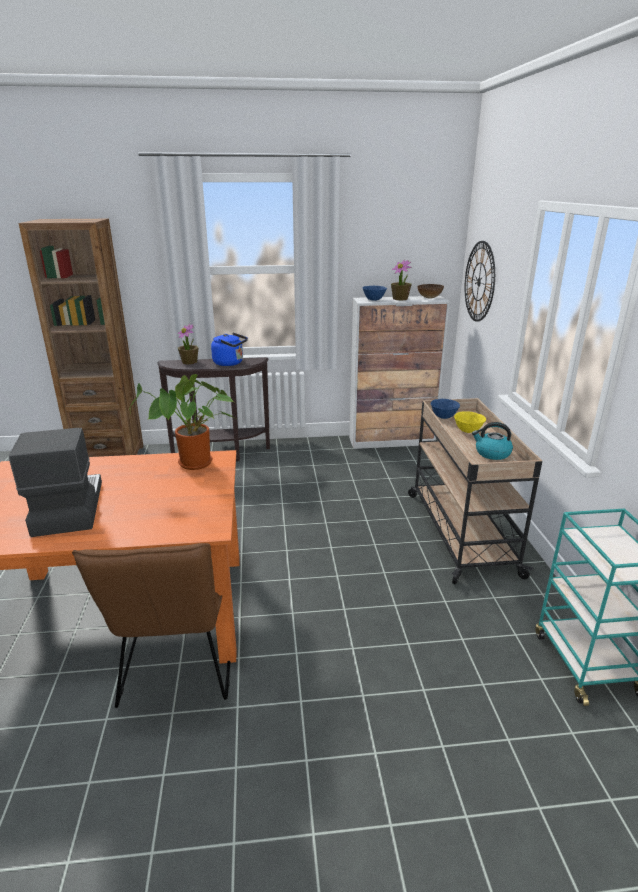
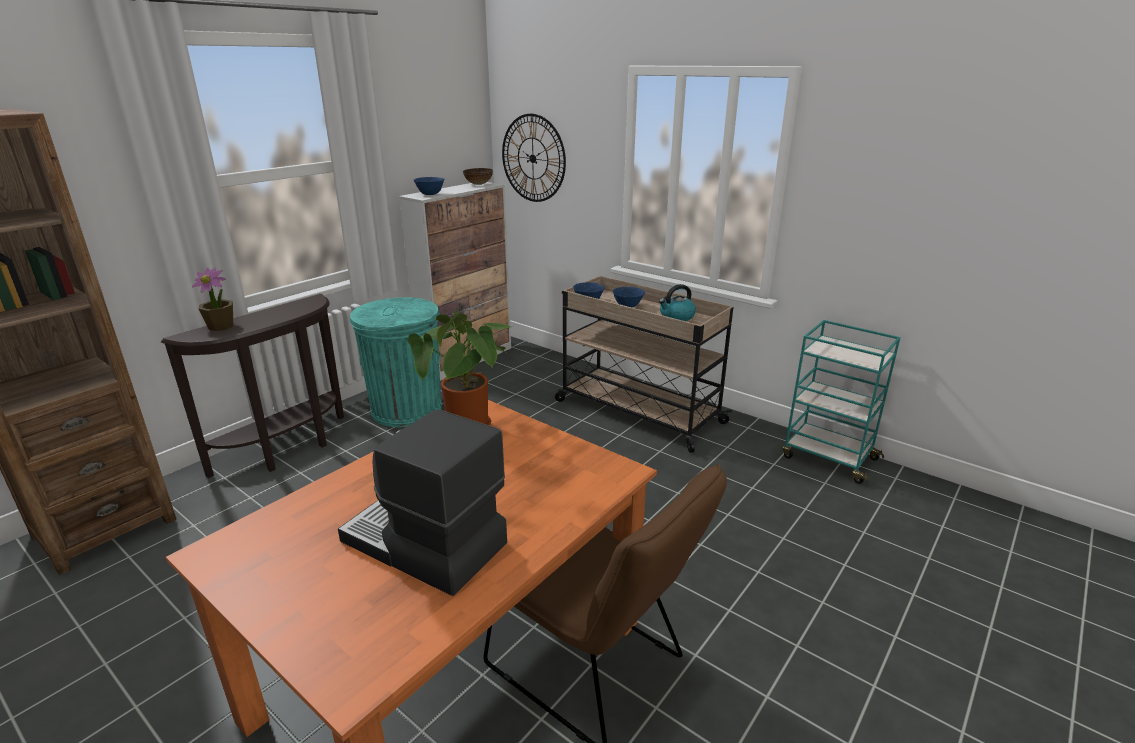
camera: 45 degrees left, 0 degrees up
(230, 363) = (287, 312): blue kettle -> none
(308, 459) = (406, 409): none -> turquoise trash can
(400, 299) = (453, 189): potted plant -> none
(468, 431) = (628, 306): yellow bowl -> blue bowl

